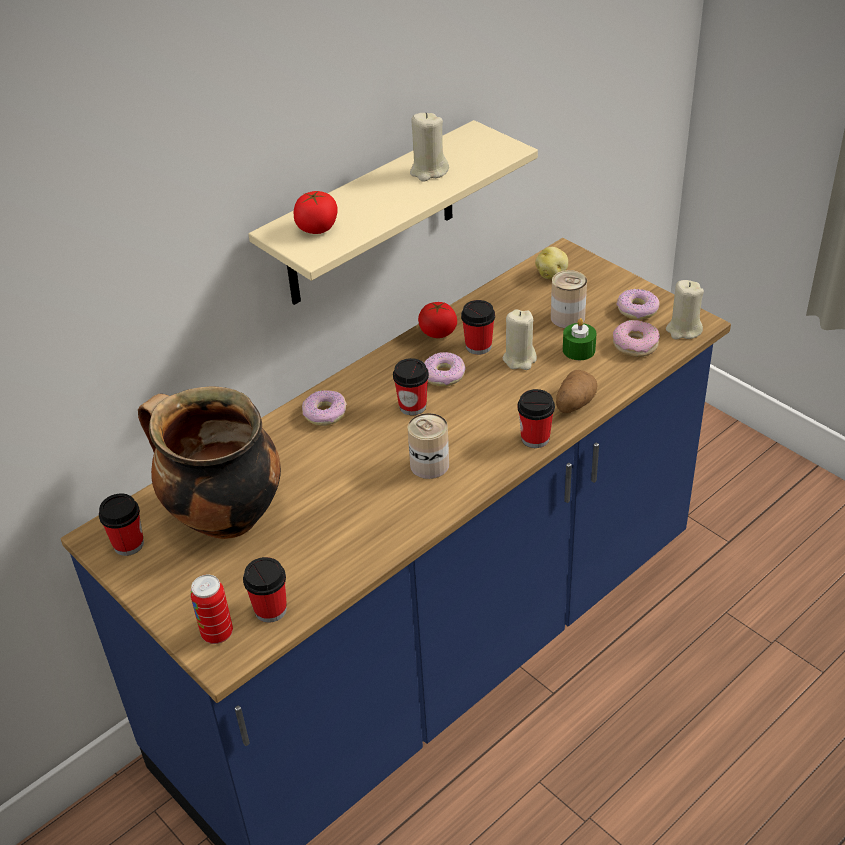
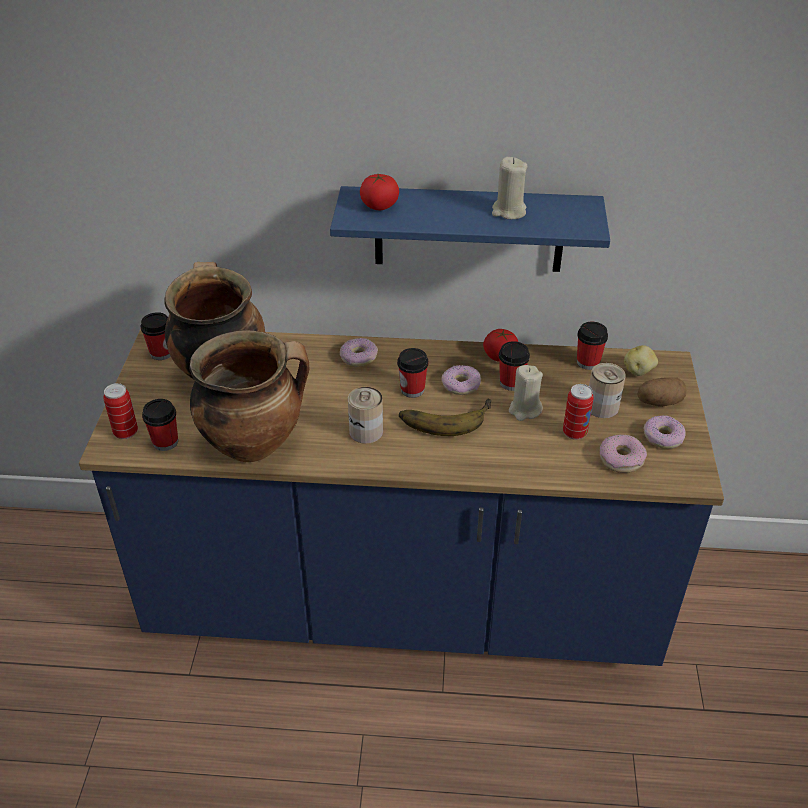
camera: 45 degrees right, 0 degrees up
(353, 546) = (255, 443): none -> cooking pot
(371, 216) = (469, 229): beige shelf -> blue shelf
(470, 408) = (444, 416): none -> banana
(535, 438) = (452, 466): cup -> cup (588, 362)
(574, 404) = (513, 465): potato -> potato (659, 402)
(578, 350) = (574, 433): green candle -> can
(683, 330) = (675, 475): beige candle -> none

